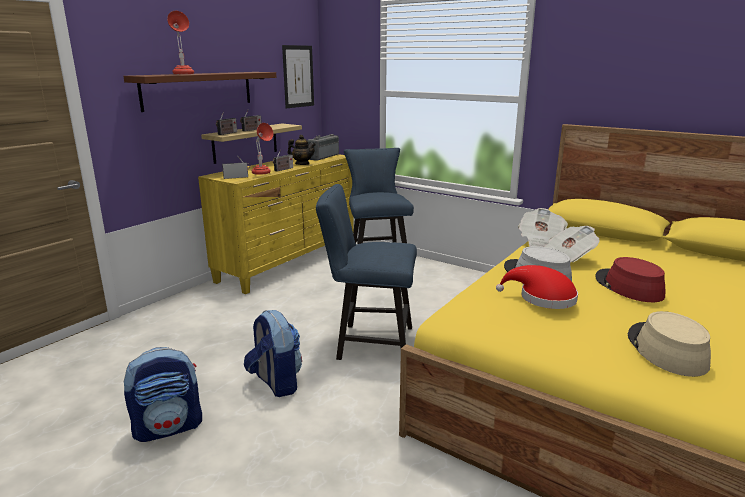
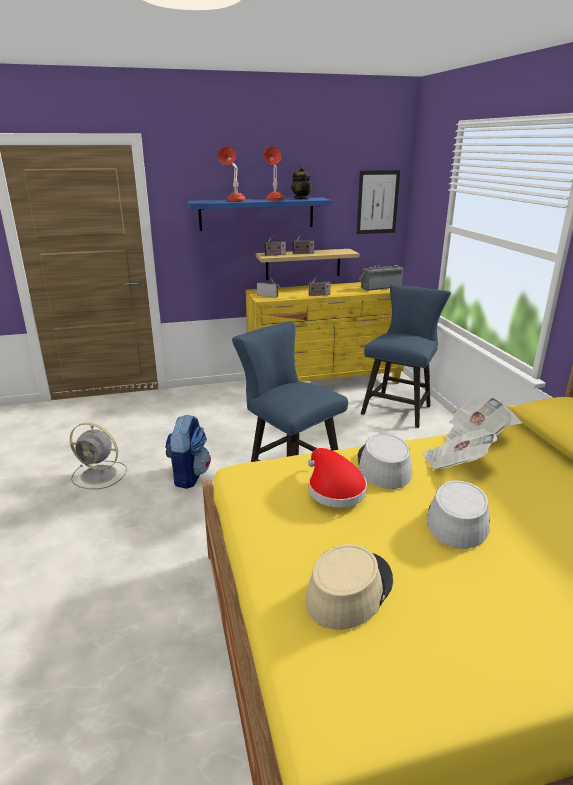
camera: 40 degrees right, 5 degrees up
(169, 427) = (100, 475): backpack -> grey fan
(198, 90) = (257, 214): brown shelf -> blue shelf
(263, 174) = (294, 296): red table lamp -> red table lamp (274, 200)
(302, 164) = (345, 292): teapot -> teapot (301, 199)
(628, 286) = (457, 518): red hat -> grey hat

